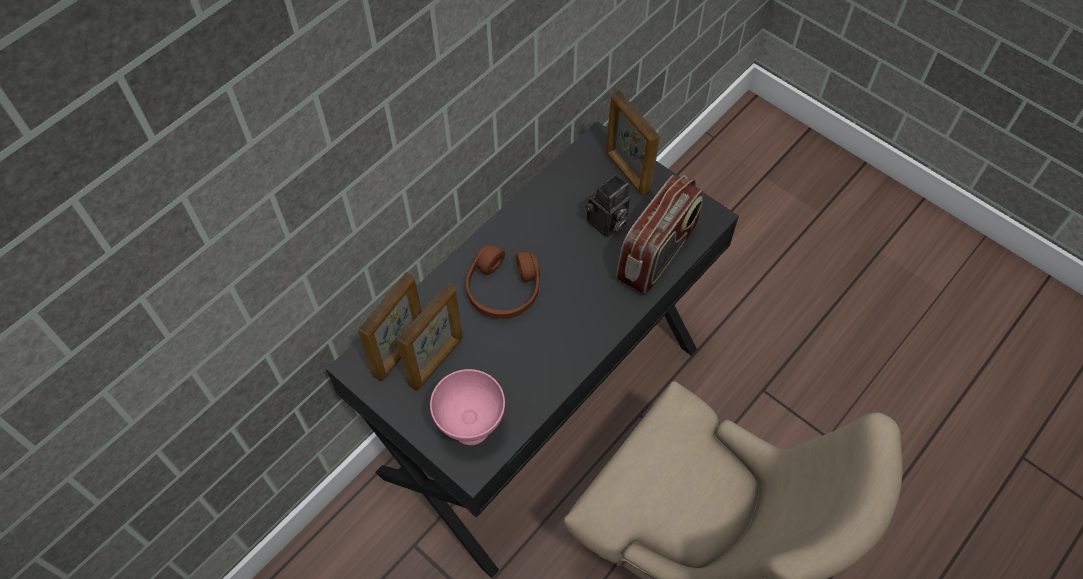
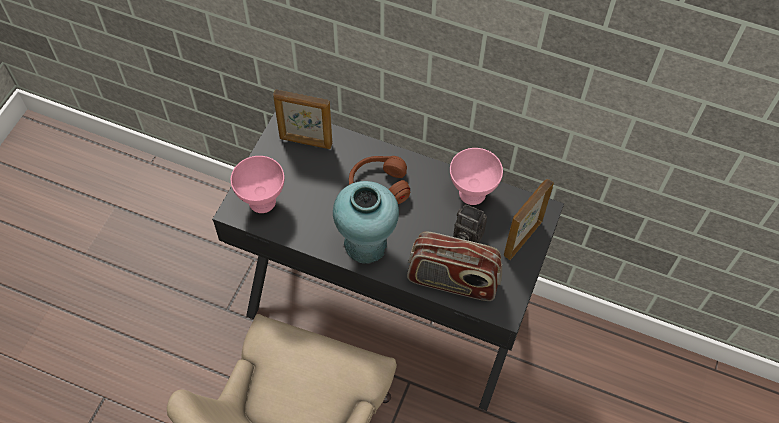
camera: 70 degrees right, 0 degrees up
(437, 361) = (306, 165): picture frame -> none
(551, 200) = (471, 194): none -> pink bowl
(578, 327) = (365, 244): none -> turquoise vase

